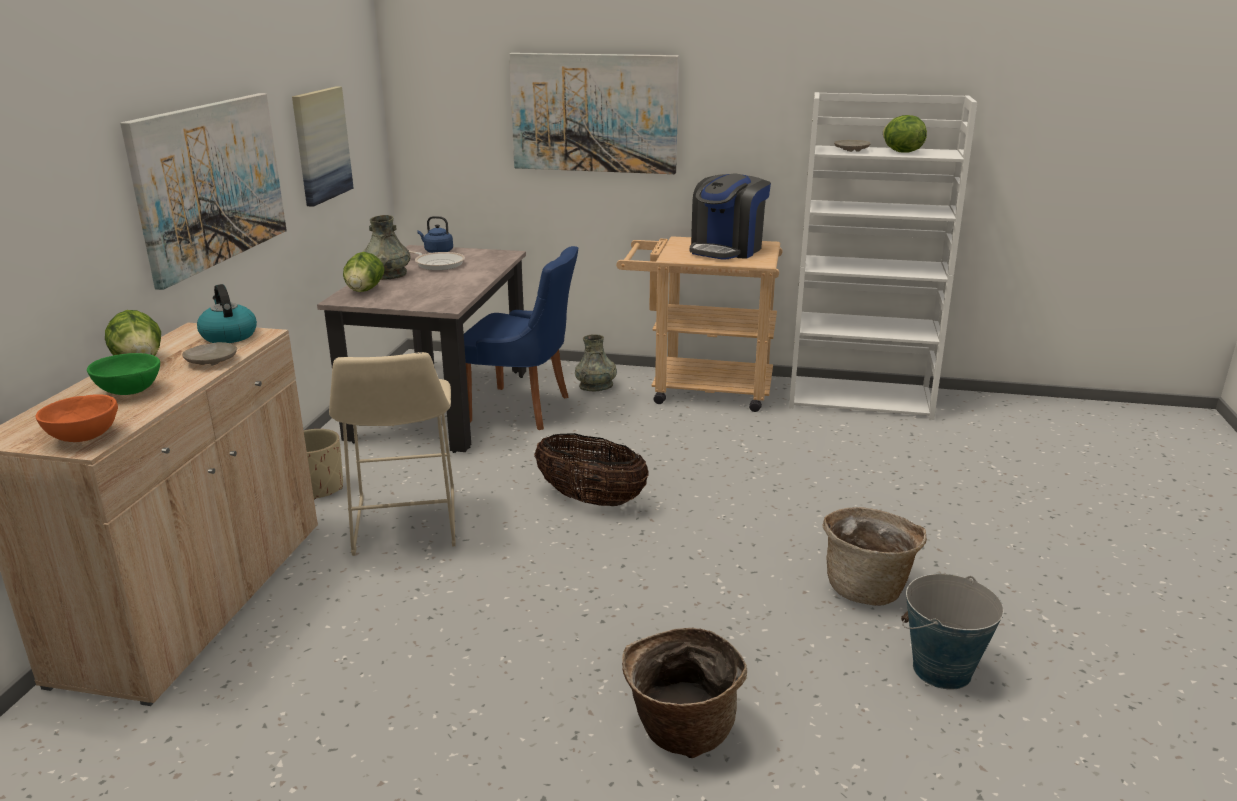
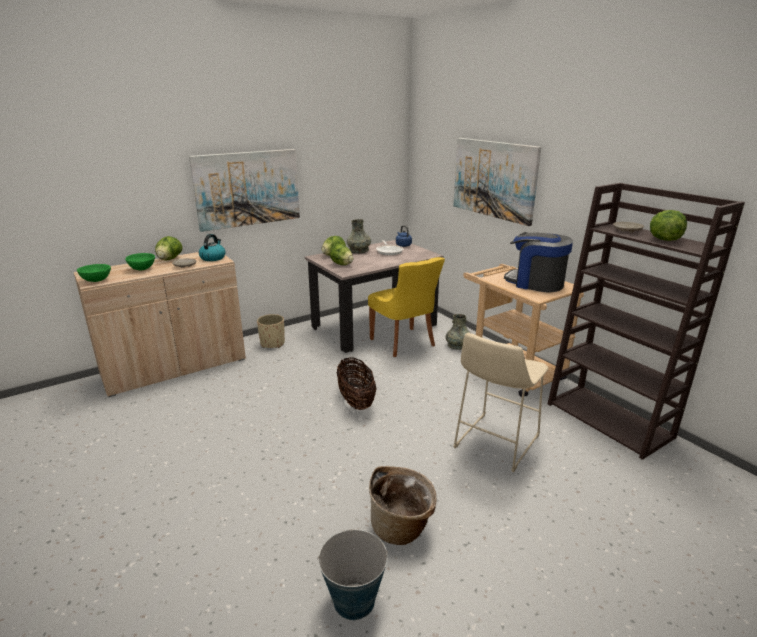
camera: 45 degrees right, 0 degrees up
(83, 437) = (96, 280): orange bowl -> green bowl
(321, 145) = (342, 178): picture -> none
(404, 526) = (271, 374): beige stool -> beige stool (494, 443)
(412, 298) = (342, 264): none -> lettuce
(523, 409) = (404, 343): blue chair -> yellow chair
(680, 730) = (203, 527): basket -> none
(726, 249) = (535, 283): coffee machine -> coffee machine turned 45 degrees clockwise
(860, 398) = (610, 420): white bookcase -> brown bookcase

